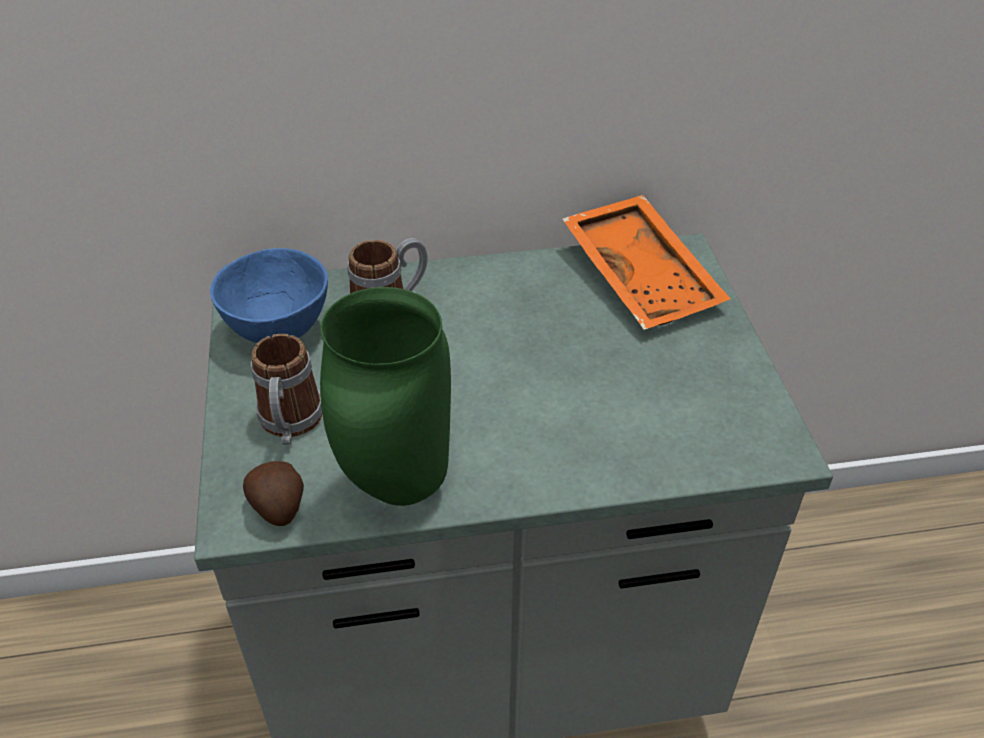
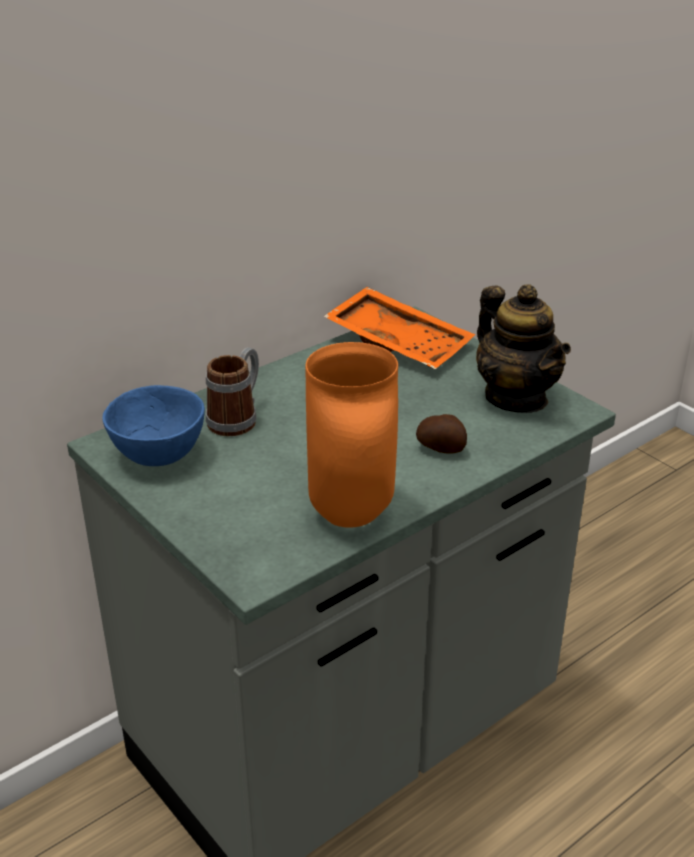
camera: 30 degrees left, 10 degrees down
(278, 508) = (277, 559): potato -> potato (442, 449)
(290, 425) = (233, 509): mug -> none
(401, 488) = (354, 515): green vase -> orange vase
(720, 403) = (516, 397): none -> teapot

